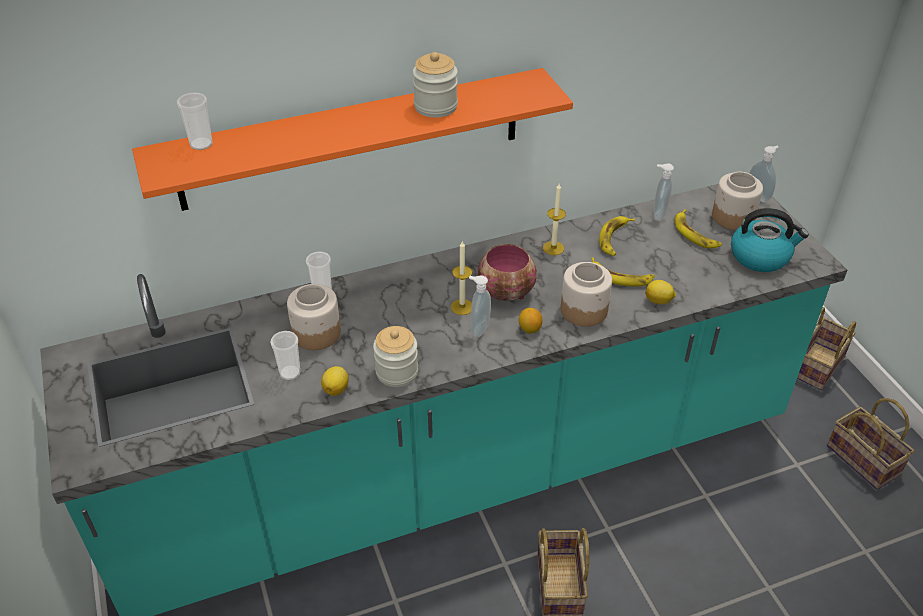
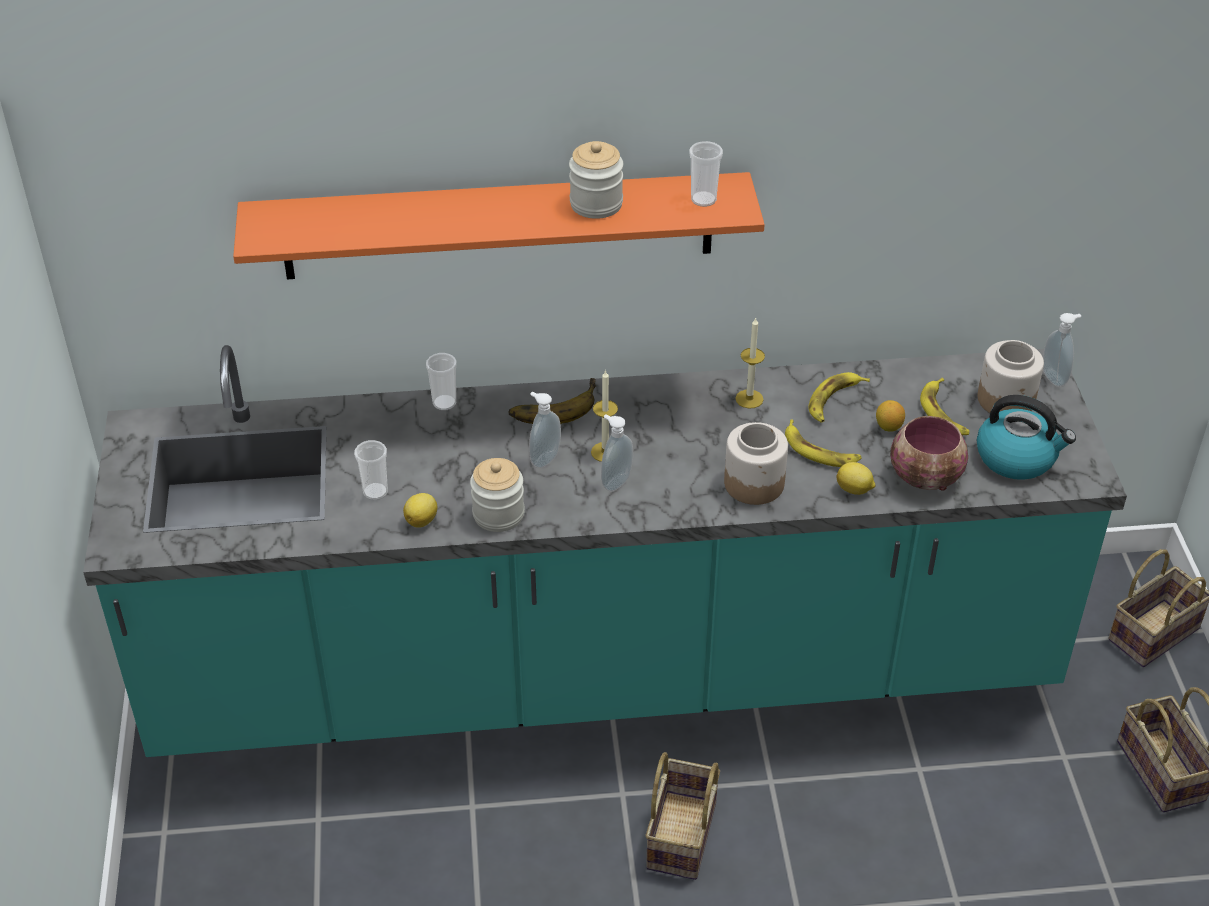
camera: 15 degrees right, 0 degrees up
(201, 144) = (313, 209): cup -> cup (703, 199)
(316, 333) = (420, 451): jar -> none
(408, 278) = (553, 405): none -> banana
(507, 293) = (668, 445): bowl -> bowl (926, 479)
(529, 329) = (677, 494): lemon -> lemon (888, 427)
(658, 214) = (906, 378): soap dispenser -> soap dispenser (543, 458)

